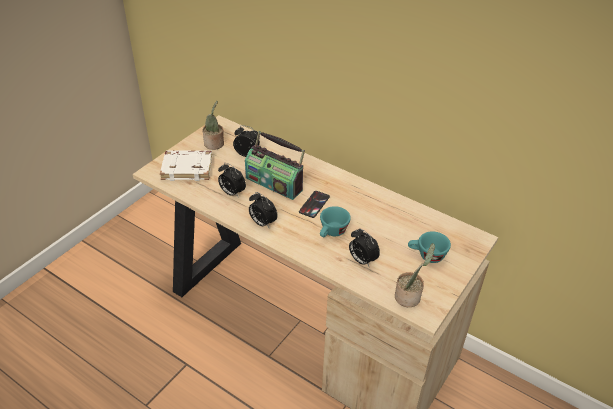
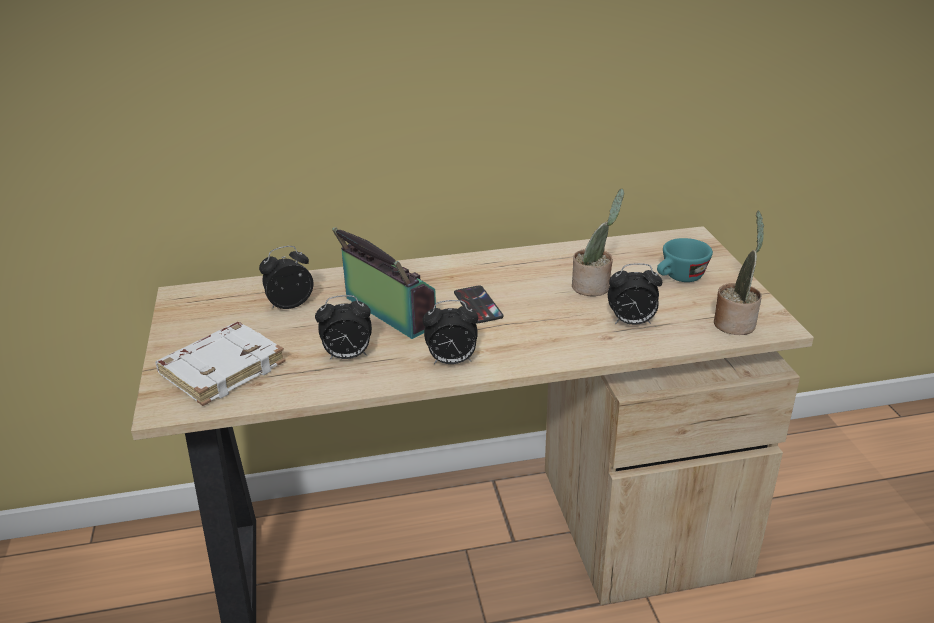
camera: 45 degrees left, 10 degrees down
(215, 144) = (216, 320): potted plant -> potted plant (593, 287)
(275, 183) = (387, 313): radio -> radio turned 120 degrees counterclockwise
(332, 233) = (551, 319): turquoise cup -> none

